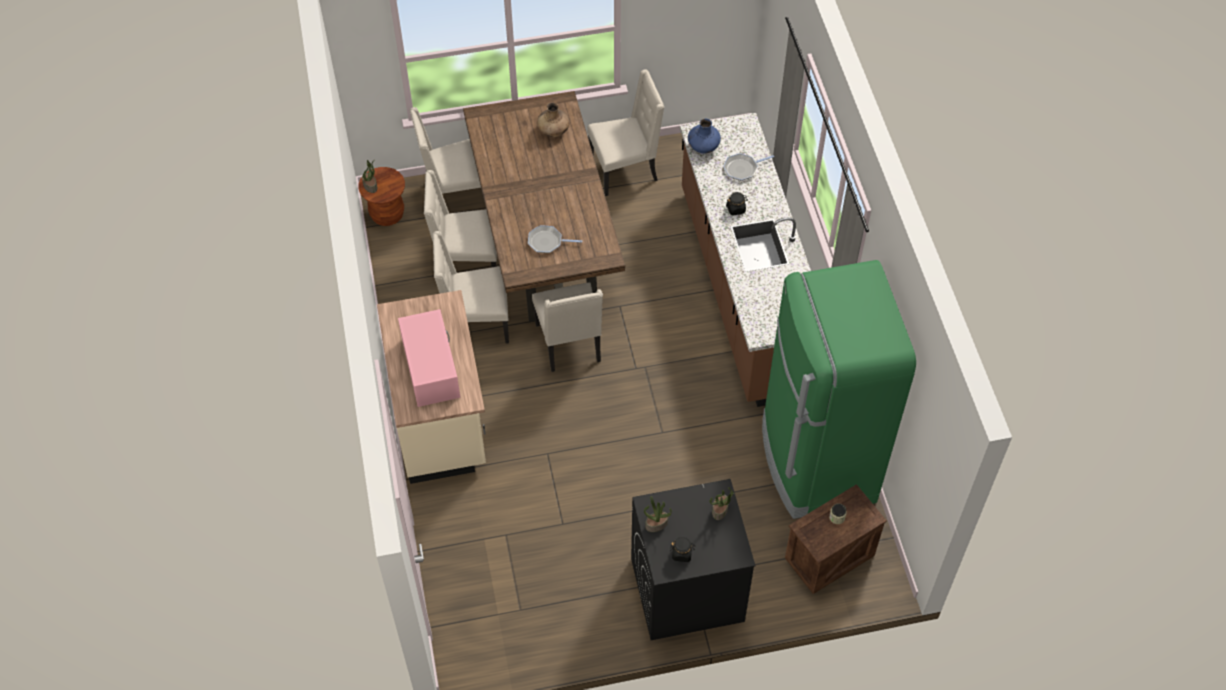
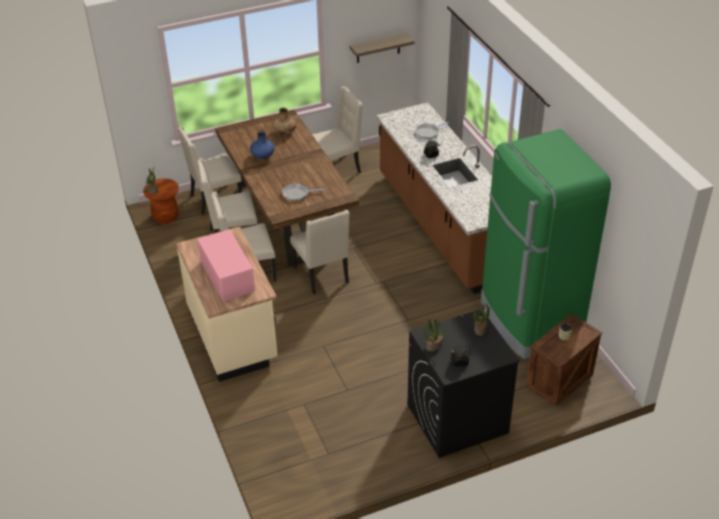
camera: 10 degrees left, 15 degrees down
(700, 24) = (378, 48): none -> shelf
(703, 147) = (396, 124): blue vase -> blue vase (262, 156)

